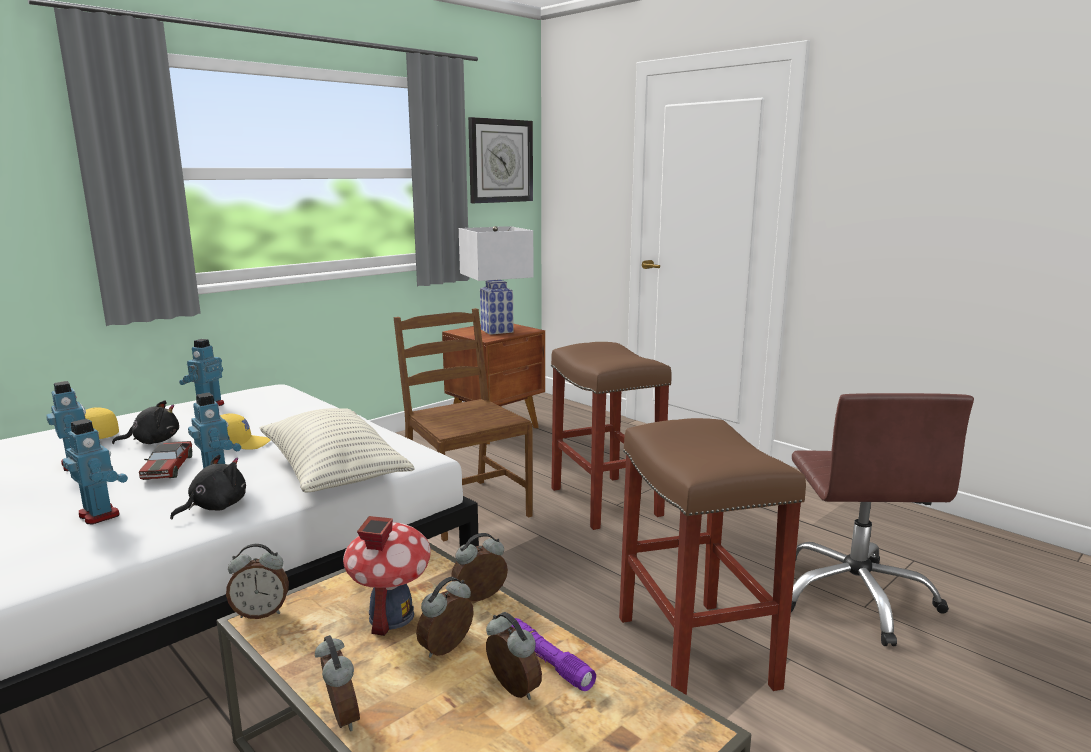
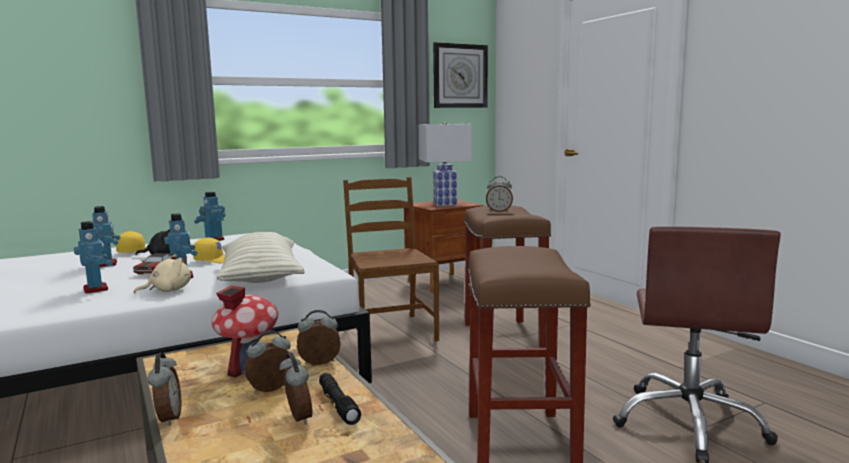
camera: 15 degrees right, 5 degrees down
(215, 507) = (168, 290): black plush toy -> beige plush toy
(261, 613) = (166, 356): alarm clock -> alarm clock (499, 212)
(548, 661) = (338, 404): purple flashlight -> black flashlight

